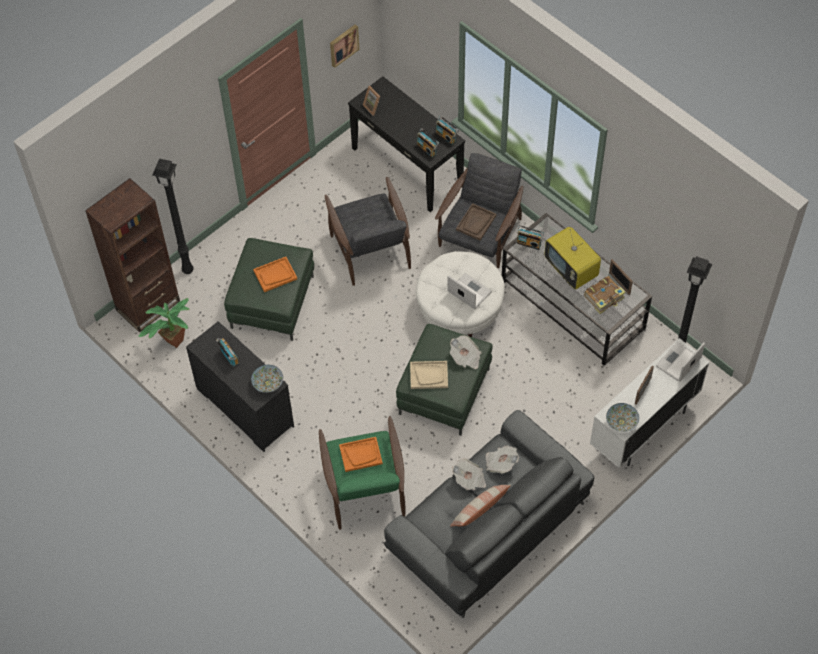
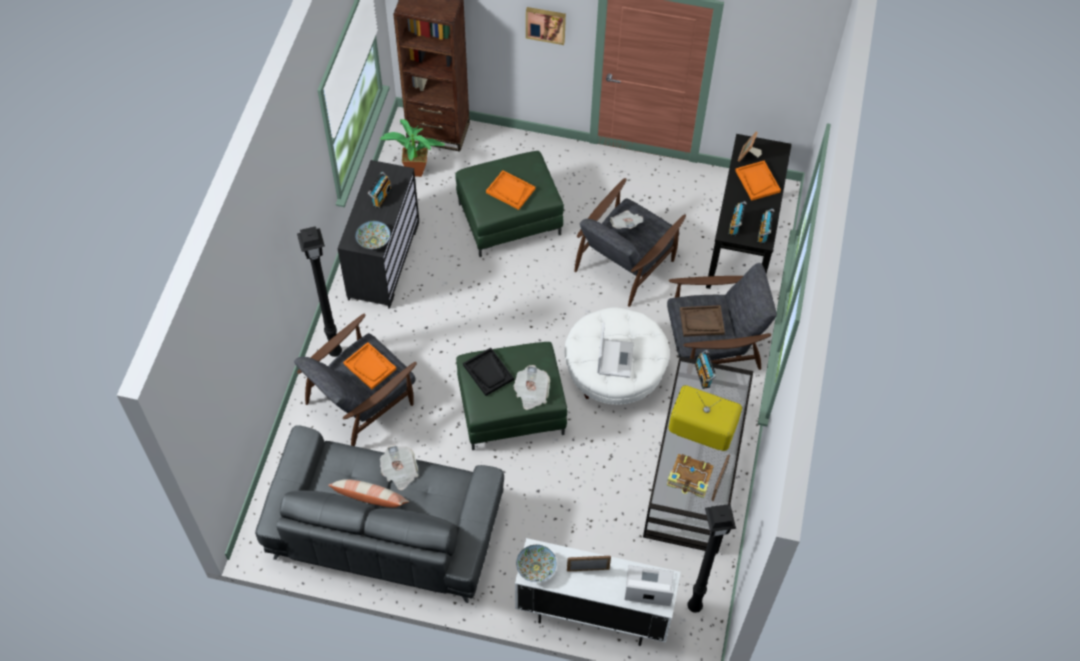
camera: 55 degrees right, 0 degrees up
(187, 269) = (496, 138): black floor lamp -> black floor lamp (336, 351)
(343, 45) = (768, 76): picture -> picture (546, 24)
(364, 488) = (361, 400): green armchair -> grey armchair
(399, 114) = (757, 181): none -> orange tray
(429, 375) = (488, 372): beige tray -> black tray
(500, 463) = (436, 489): newspaper -> newspaper (625, 225)
(571, 270) = (700, 431): television -> television turned 90 degrees clockwise

